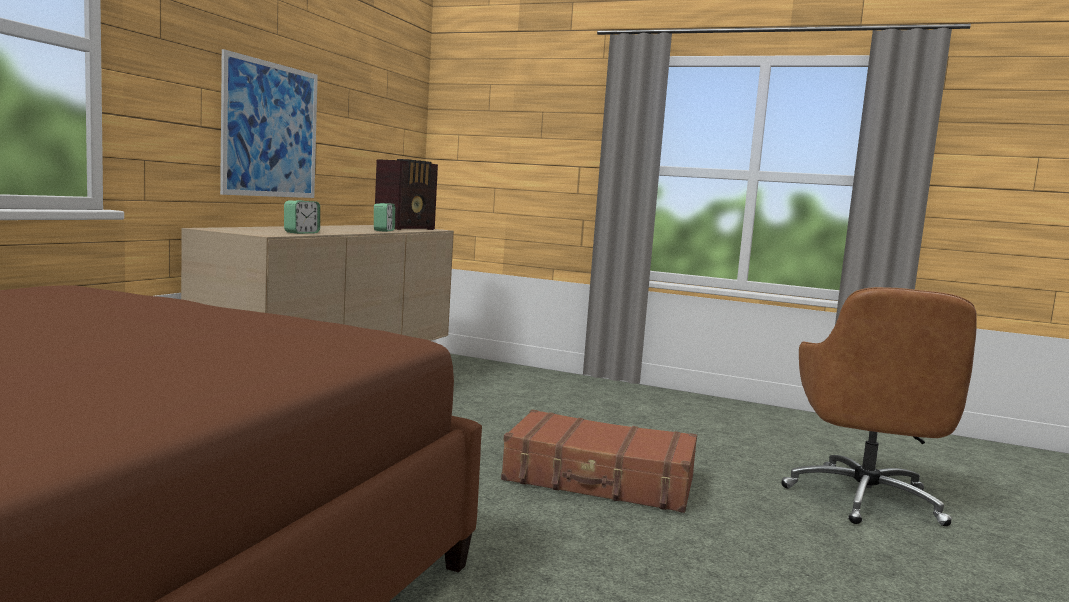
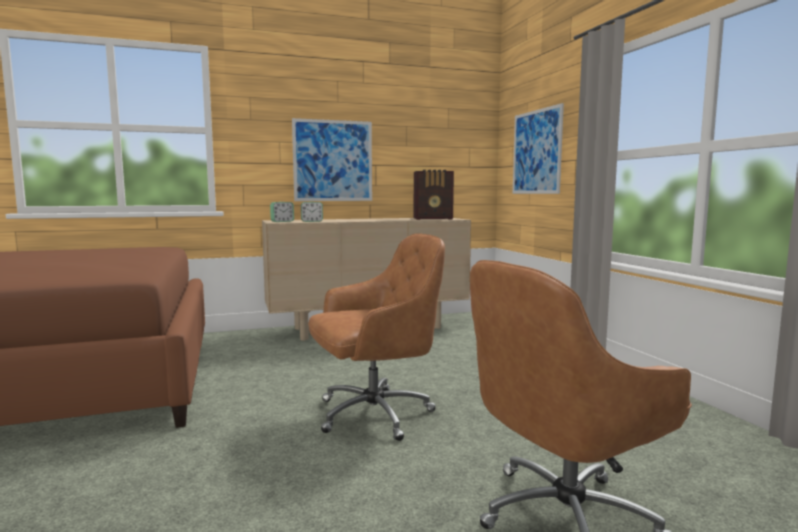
camera: 50 degrees right, 0 degrees up
(384, 230) = (394, 220): alarm clock -> alarm clock (282, 221)
(511, 149) = (536, 152): none -> picture
(599, 480) = (374, 414): brown suitcase -> brown office chair

